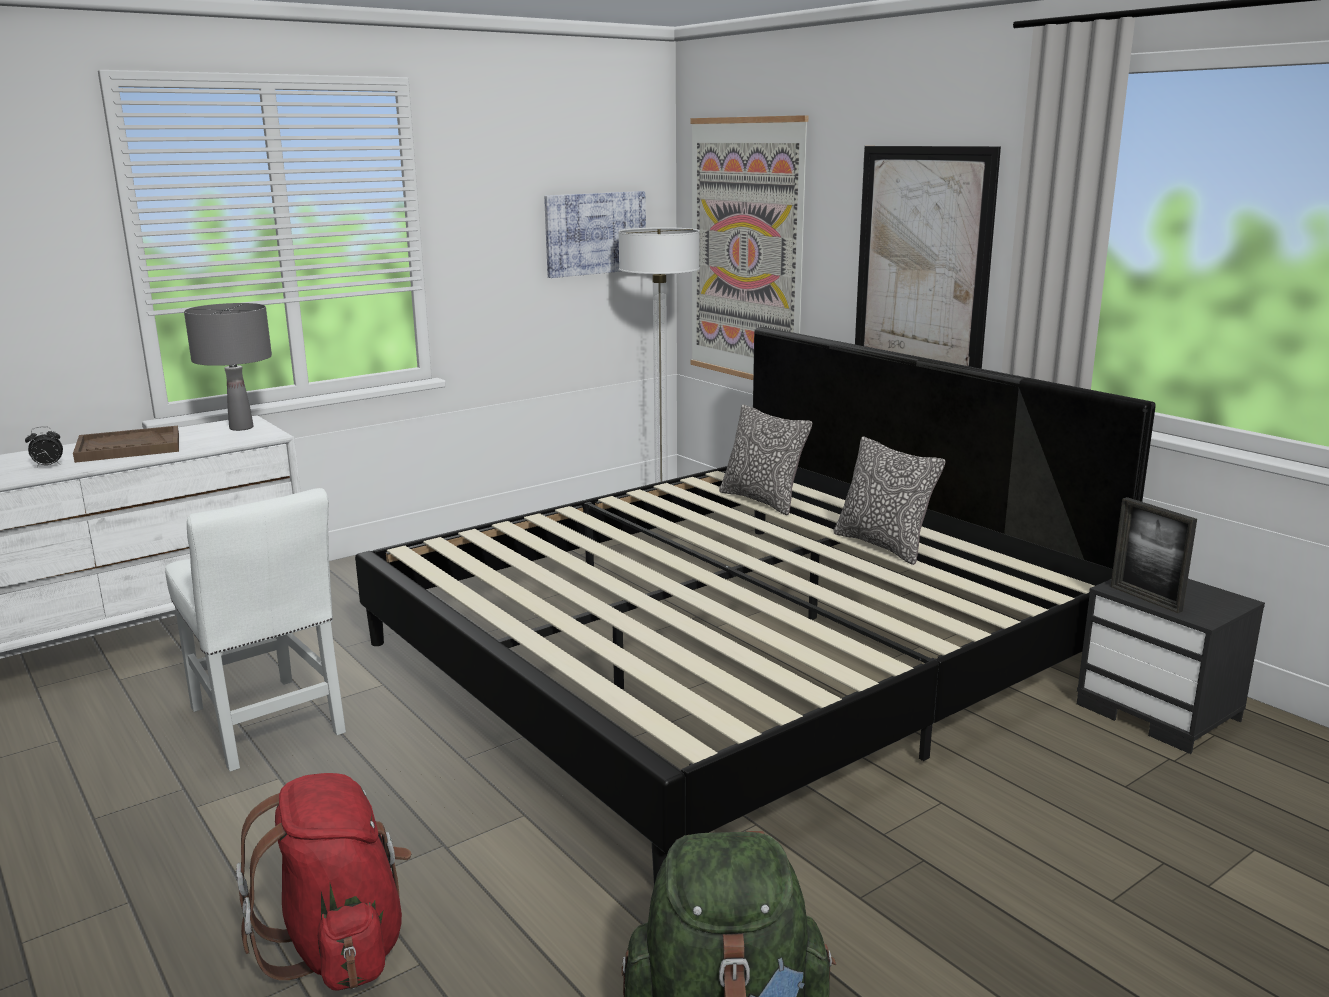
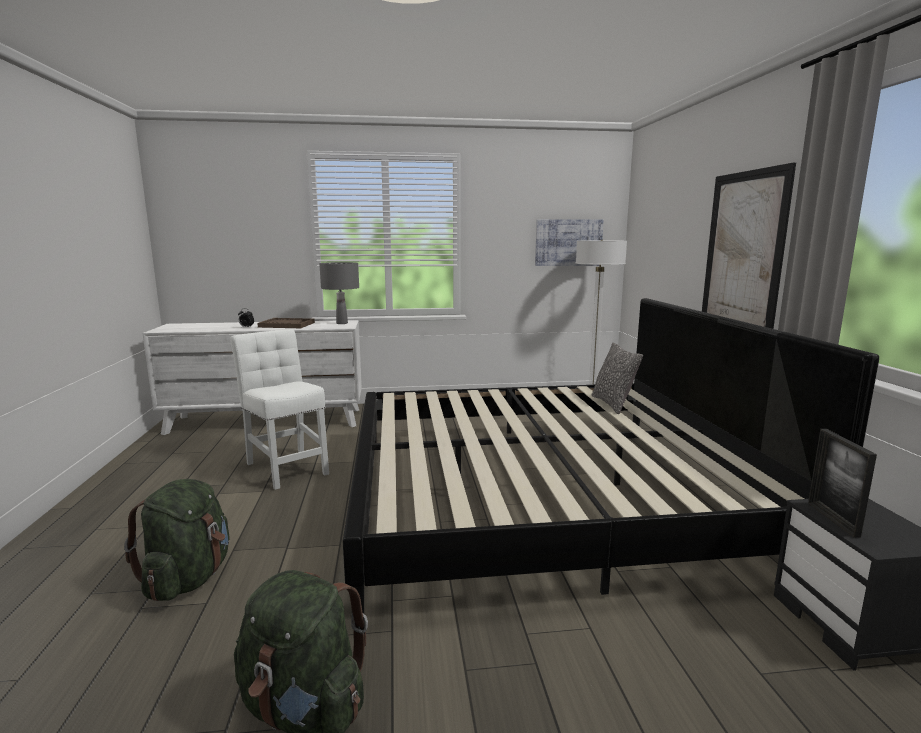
camera: 30 degrees right, 5 degrees down
(267, 725) = (286, 467): white chair -> white chair turned 150 degrees clockwise
(340, 945) = (189, 578): red backpack -> green backpack
(745, 251) = (653, 254): picture -> none
(883, 545) = (663, 442): pillow -> none

